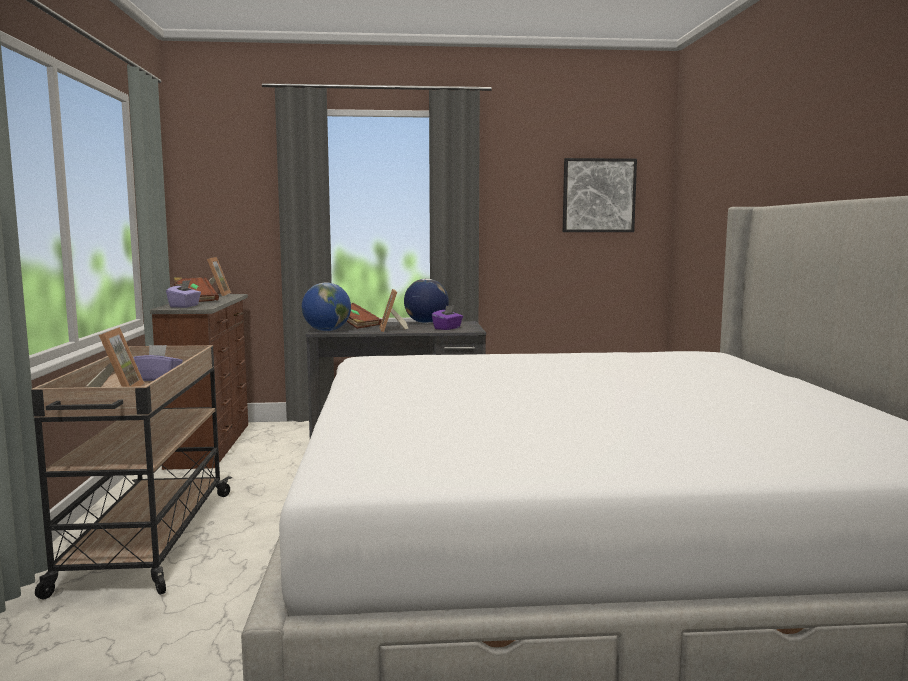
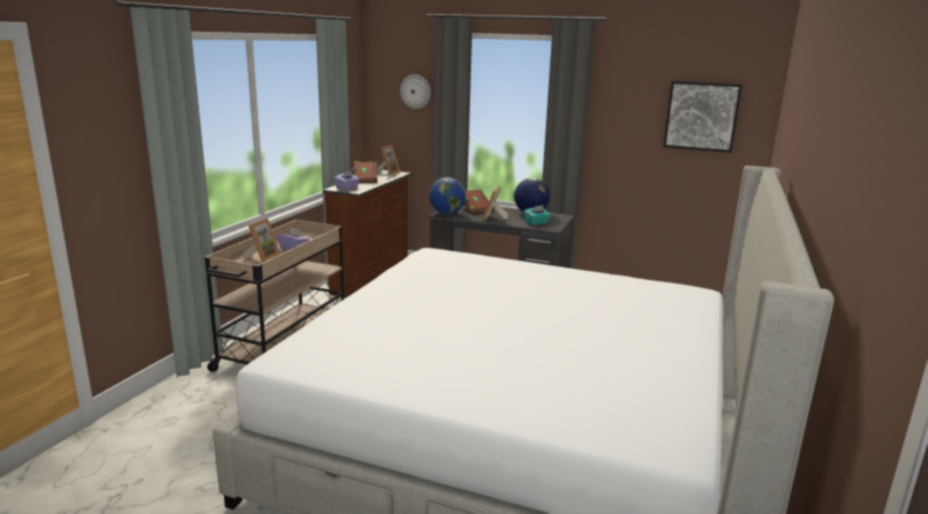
camera: 25 degrees right, 10 degrees up
(246, 186) = (415, 91): none -> wall clock
(447, 328) = (536, 223): purple tissue box -> turquoise tissue box

